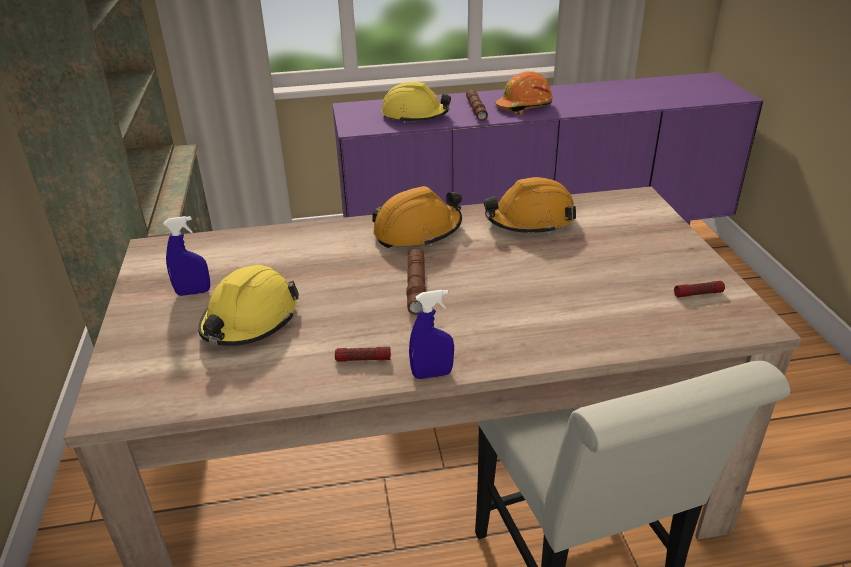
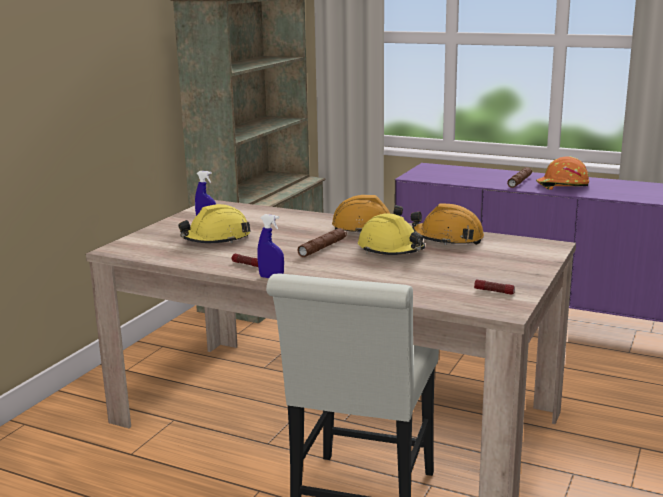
camera: 35 degrees right, 15 degrees down
(415, 116) = (467, 177): yellow hard hat -> yellow hard hat (391, 250)

